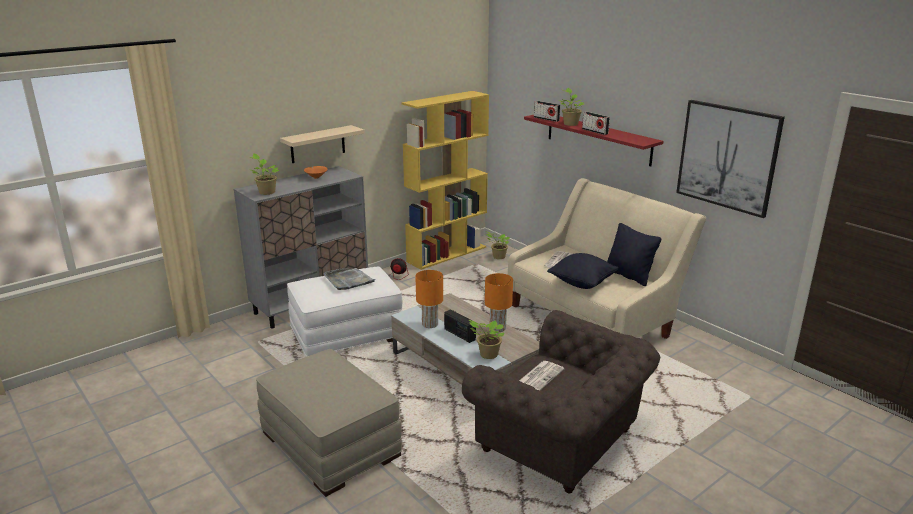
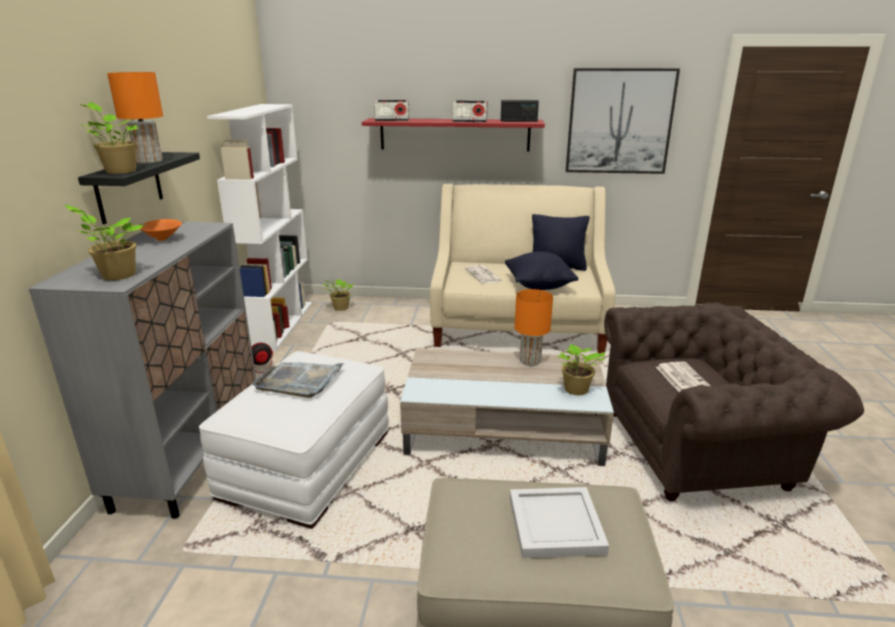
camera: 45 degrees left, 0 degrees up
(317, 144) = (129, 187): beige shelf -> black shelf
(331, 386) = (556, 524): none -> white tray
(429, 324) = (461, 389): orange table lamp -> orange table lamp (148, 161)
(447, 254) = (280, 324): yellow bookcase -> white bookcase
(459, 334) = (511, 384): radio -> radio (518, 121)
(570, 124) = (427, 120): potted plant -> potted plant (119, 171)

